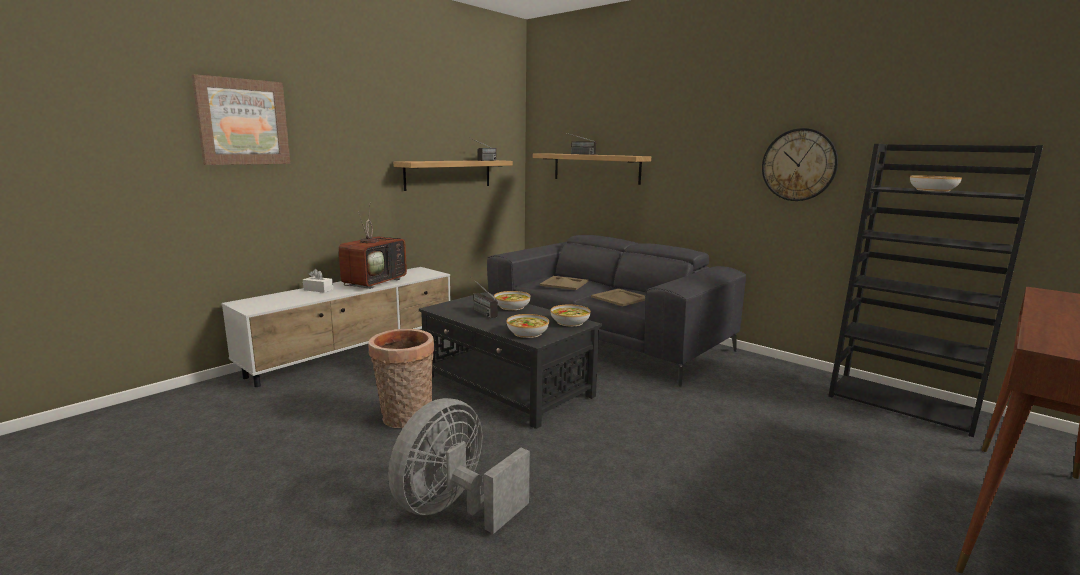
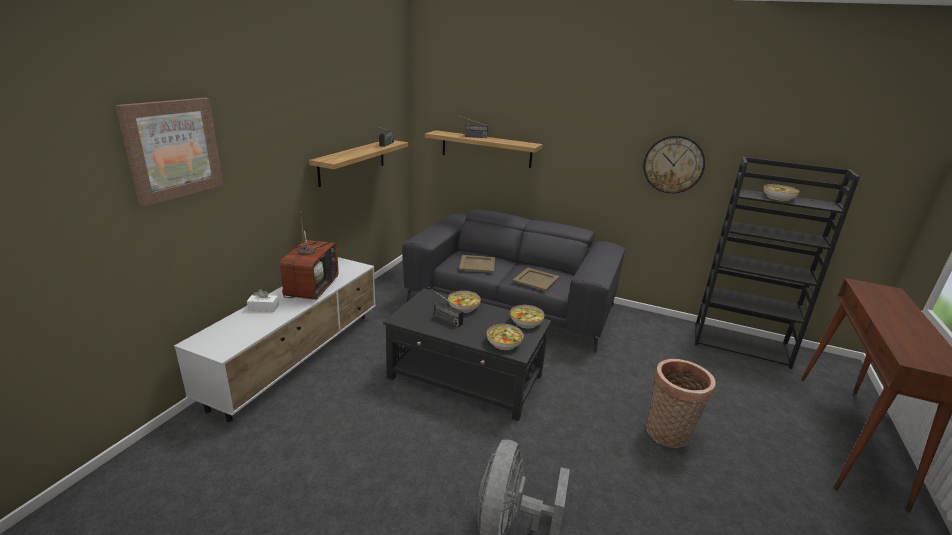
camera: 20 degrees left, 10 degrees up
(405, 419) = (405, 433): basket -> basket (668, 435)

